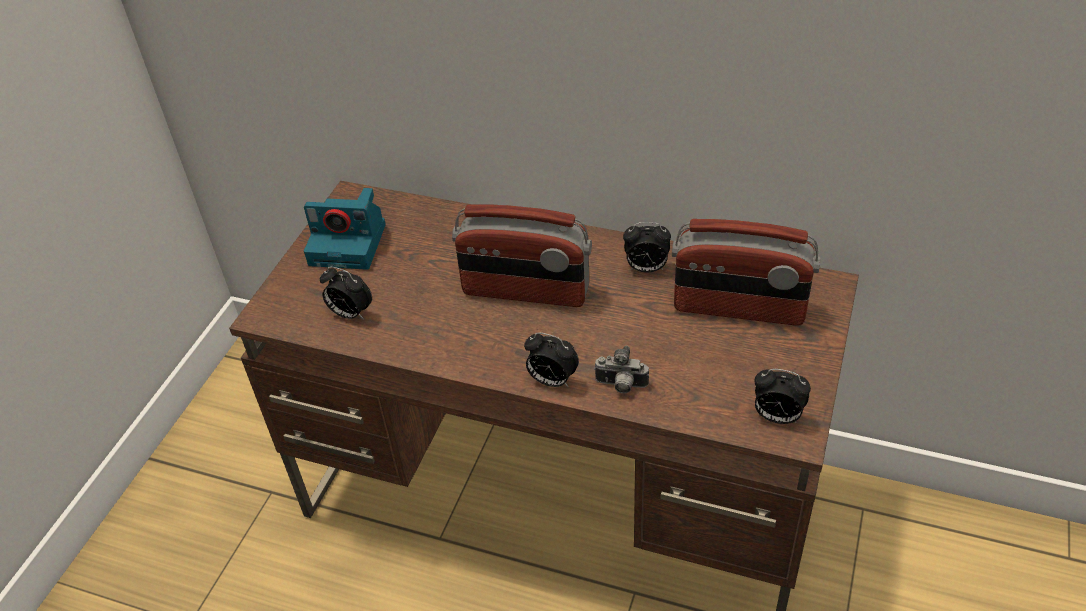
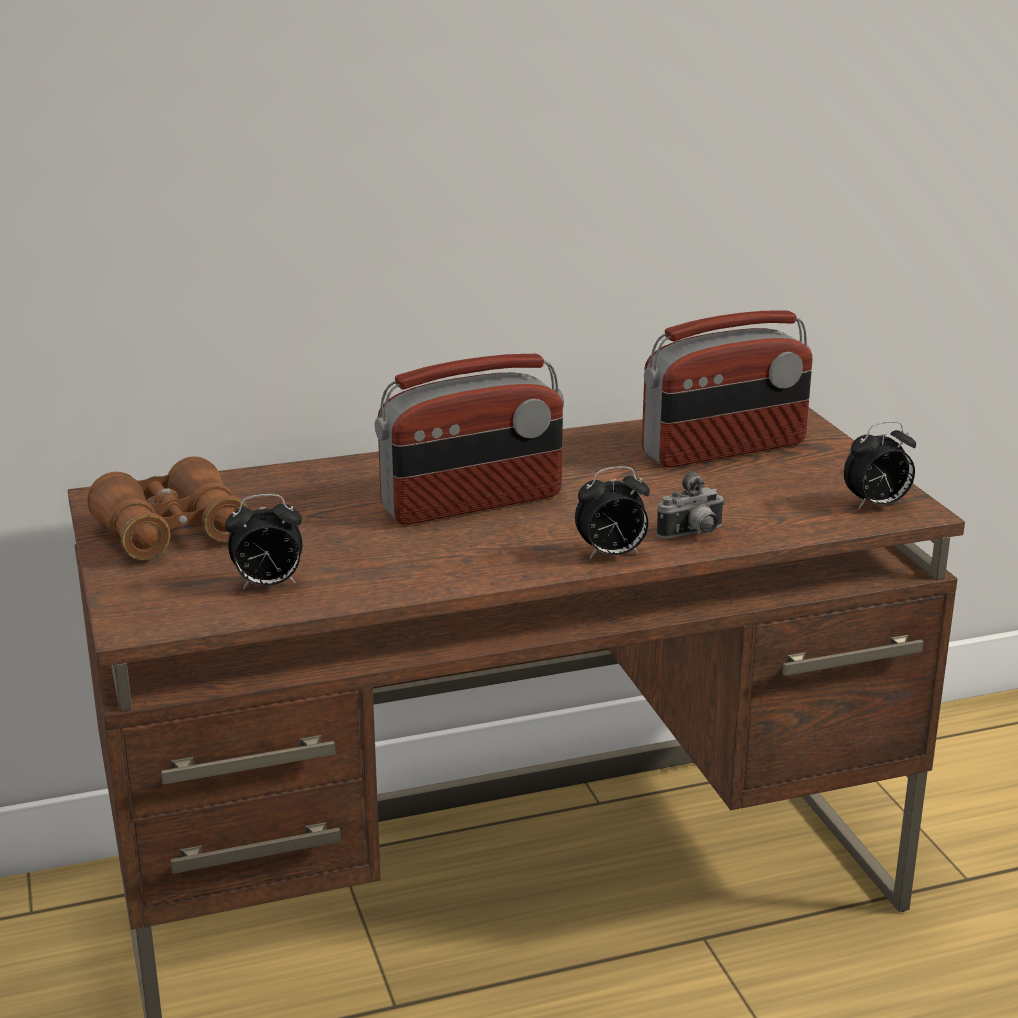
camera: 40 degrees left, 20 degrees down
(350, 244) = (171, 533): camera -> brown binoculars
(646, 268) = (584, 451): alarm clock -> none

